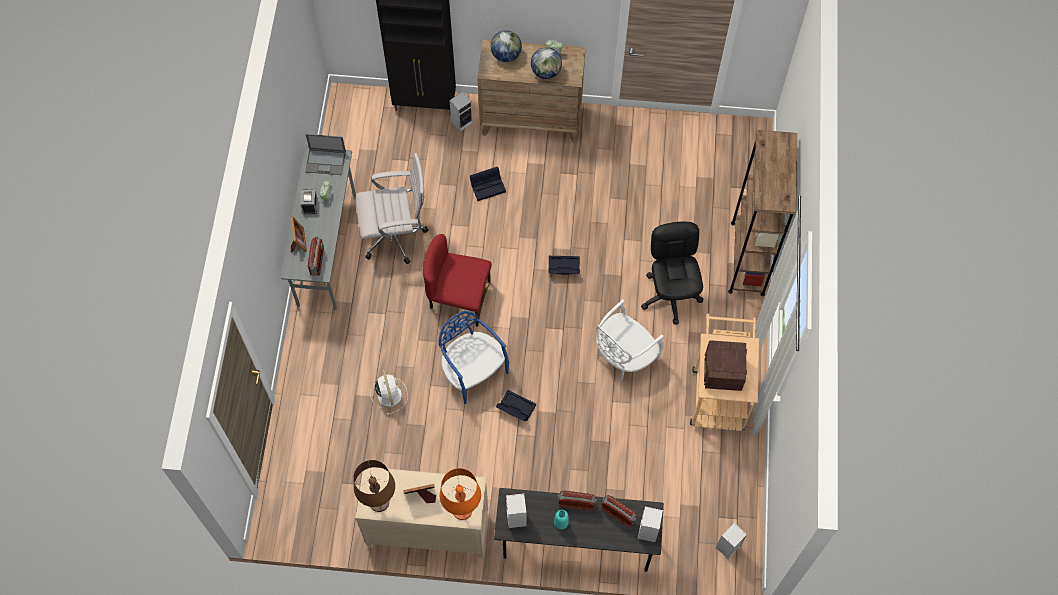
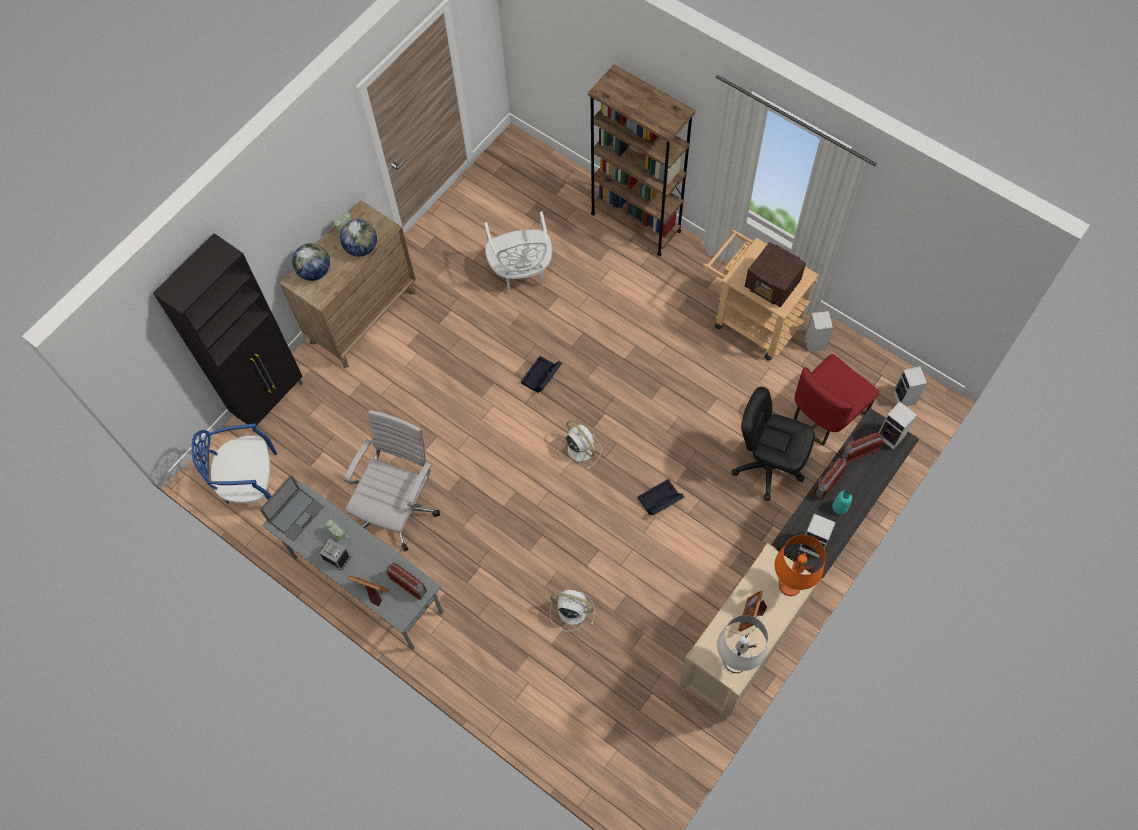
camera: 55 degrees left, 0 degrees up
(379, 502) = (735, 662): brown table lamp -> white table lamp
(459, 298) = (509, 487): red chair -> red chair (826, 414)
(462, 121) = (317, 378): speaker -> speaker (814, 342)
(473, 371) = (597, 518): blue chair -> blue chair (251, 483)
(488, 186) = (407, 394): black storage box -> none
(522, 328) = (579, 448): none -> white fan
(624, 356) = (666, 376): white chair -> white chair (521, 271)
(670, 295) = (631, 303): black office chair -> black office chair (767, 466)

